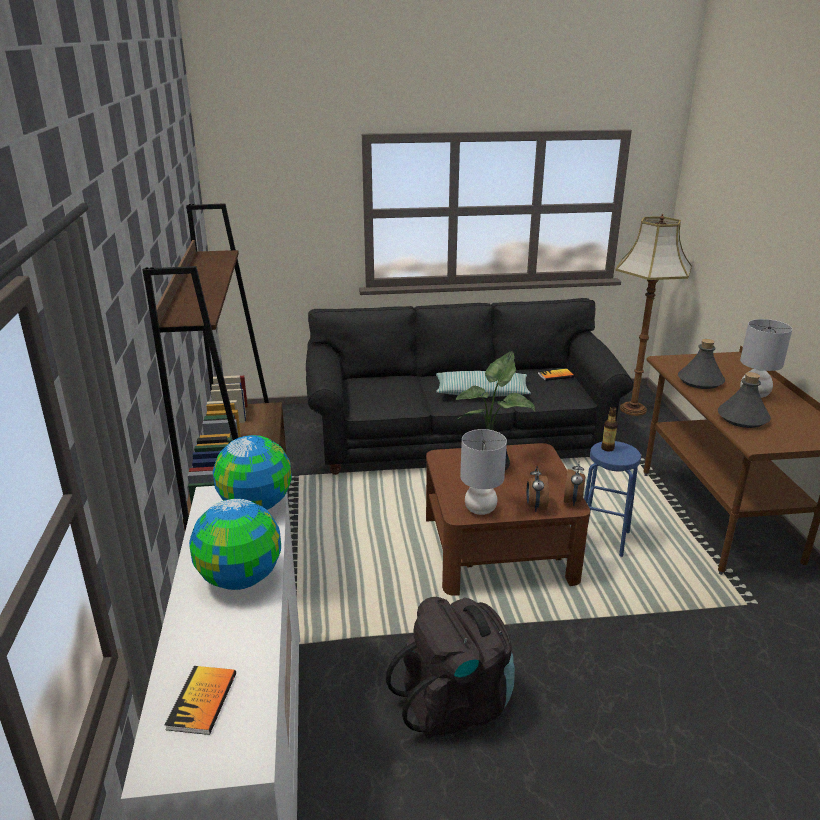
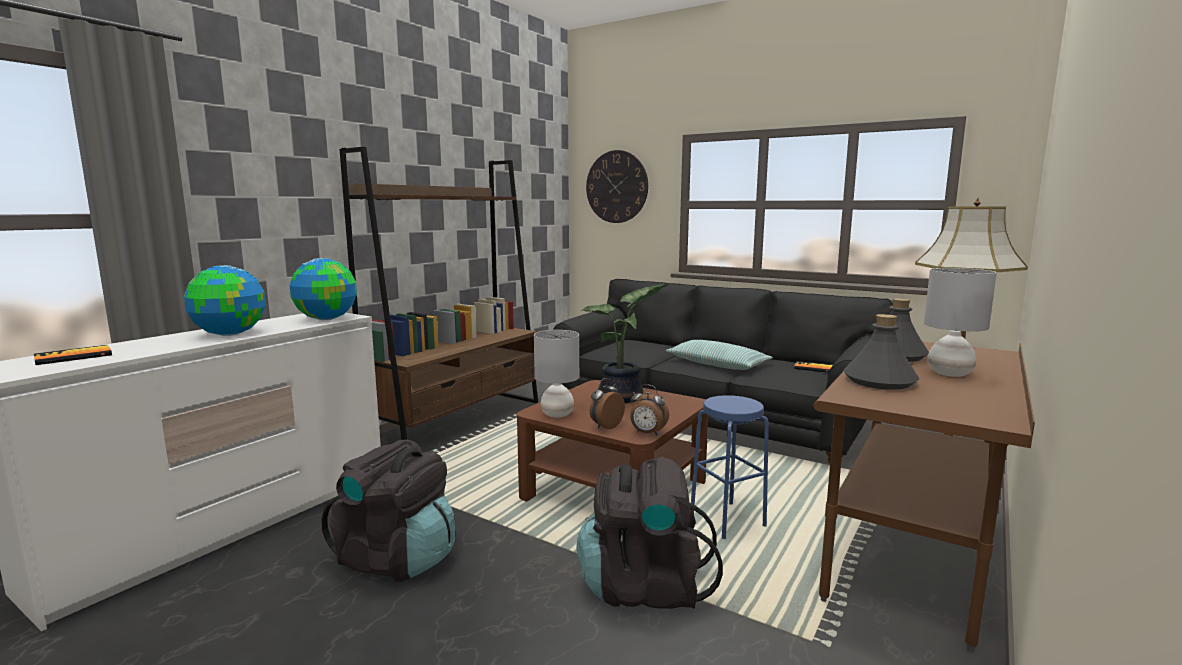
camera: 40 degrees right, 15 degrees down
(276, 194) = (616, 187): none -> wall clock
(573, 501) = (647, 433): alarm clock -> alarm clock turned 60 degrees clockwise
(607, 448) = (730, 400): bottle -> none
(633, 621) = (644, 587): none -> black backpack

